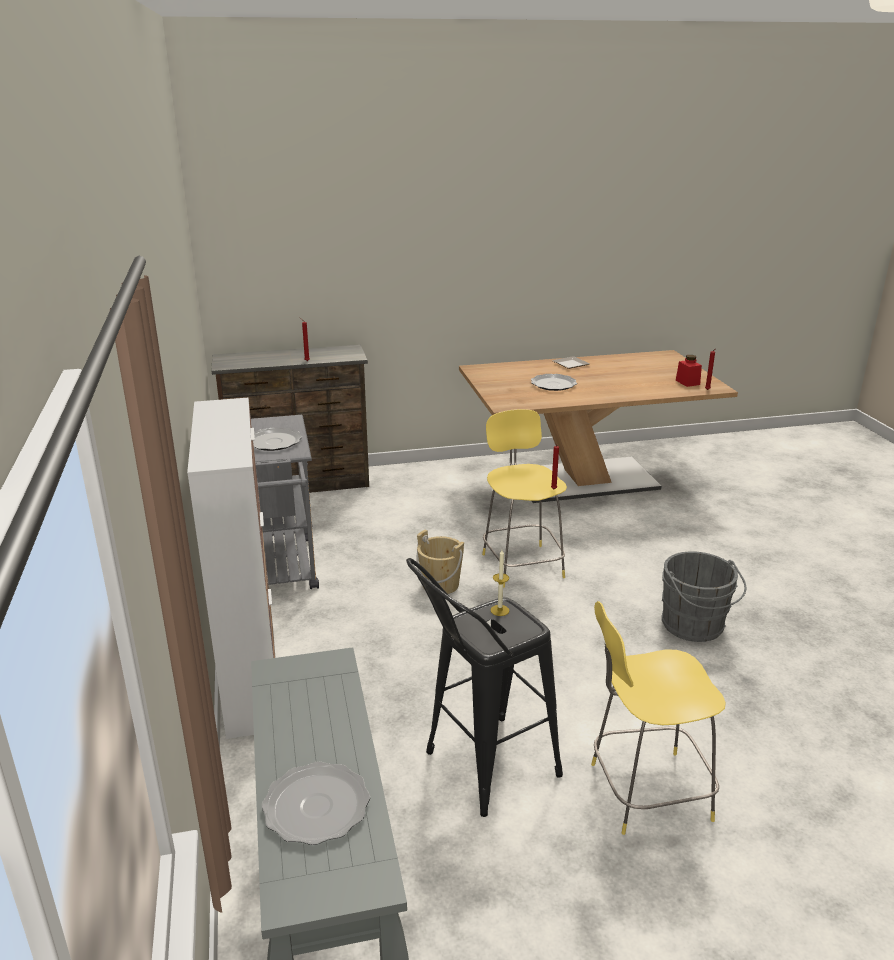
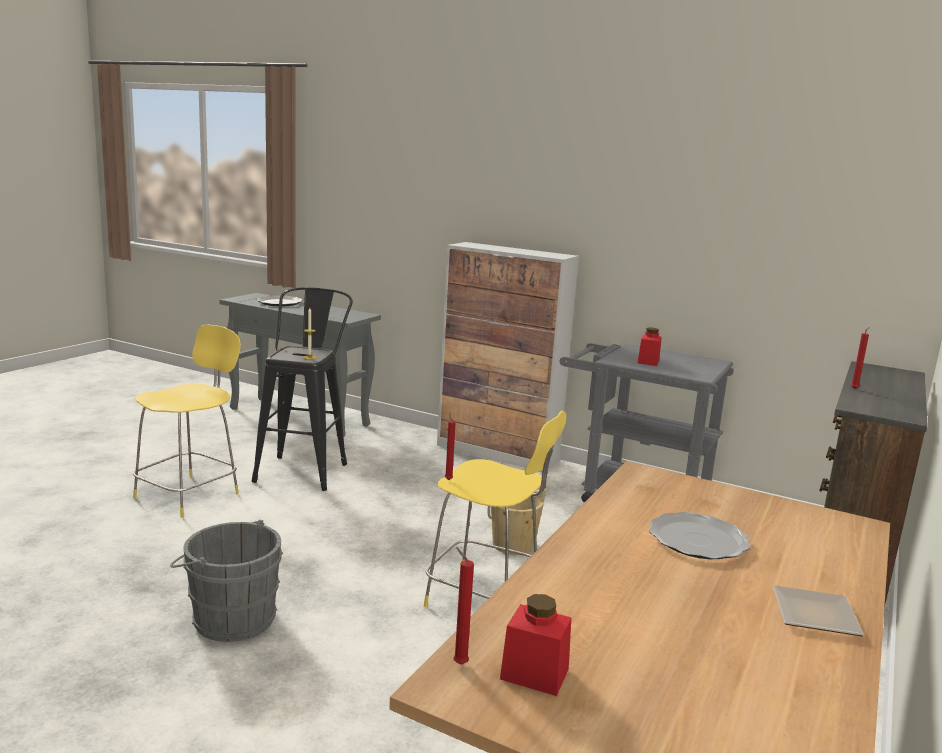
camera: 130 degrees right, 10 degrees down
(274, 441) = (648, 361): plate -> red jar

